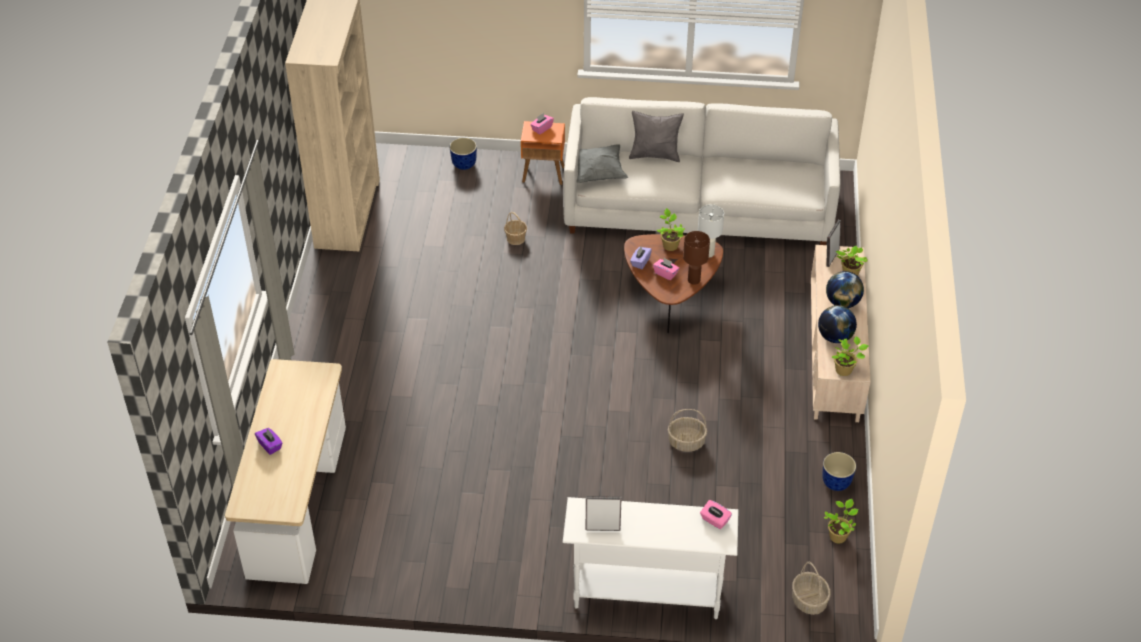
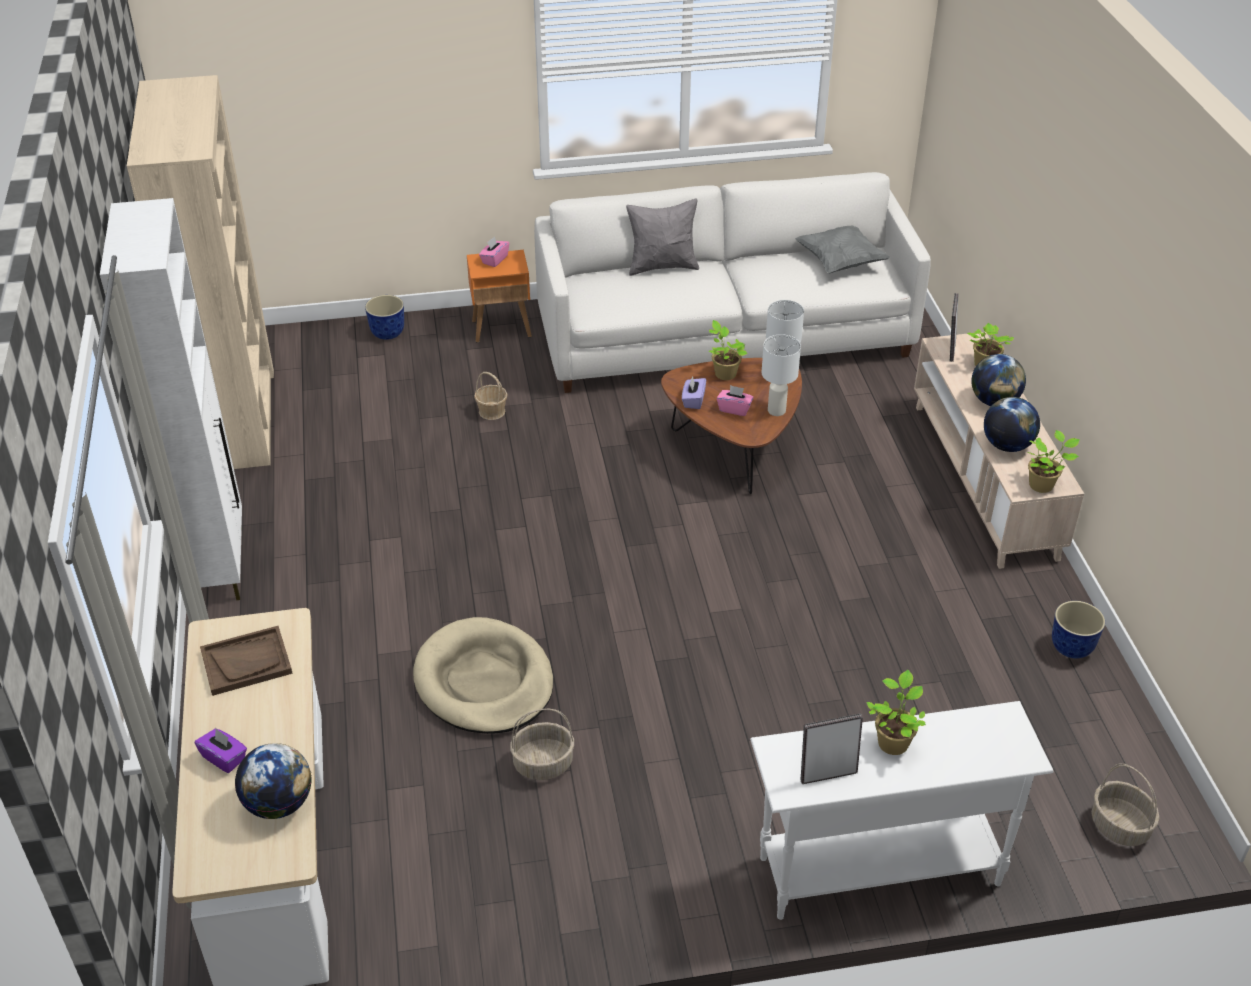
camera: 15 degrees left, 5 degrees down
(293, 478) = (279, 804): none -> globe
(297, 391) = (246, 662): none -> brown tray
(309, 315) = (219, 564): none -> white cabinet
(450, 427) = (484, 681): none -> beige dog bed
(598, 172) = (594, 298): grey pillow -> grey pillow (840, 262)
(686, 442) = (839, 634): basket -> basket (542, 764)
(694, 280) = (776, 410): brown table lamp -> white table lamp
(715, 520) = (994, 725): pink tissue box -> none
(838, 535) = (1112, 721): potted plant -> potted plant (893, 741)

